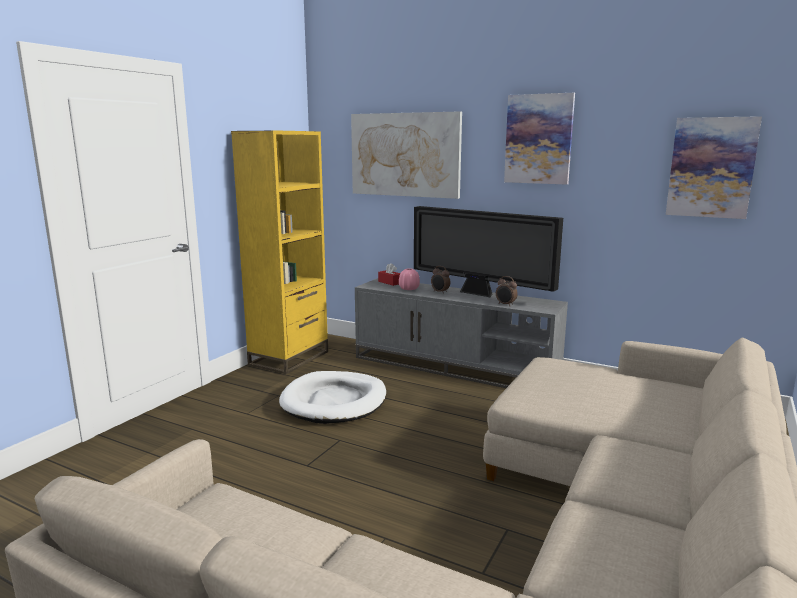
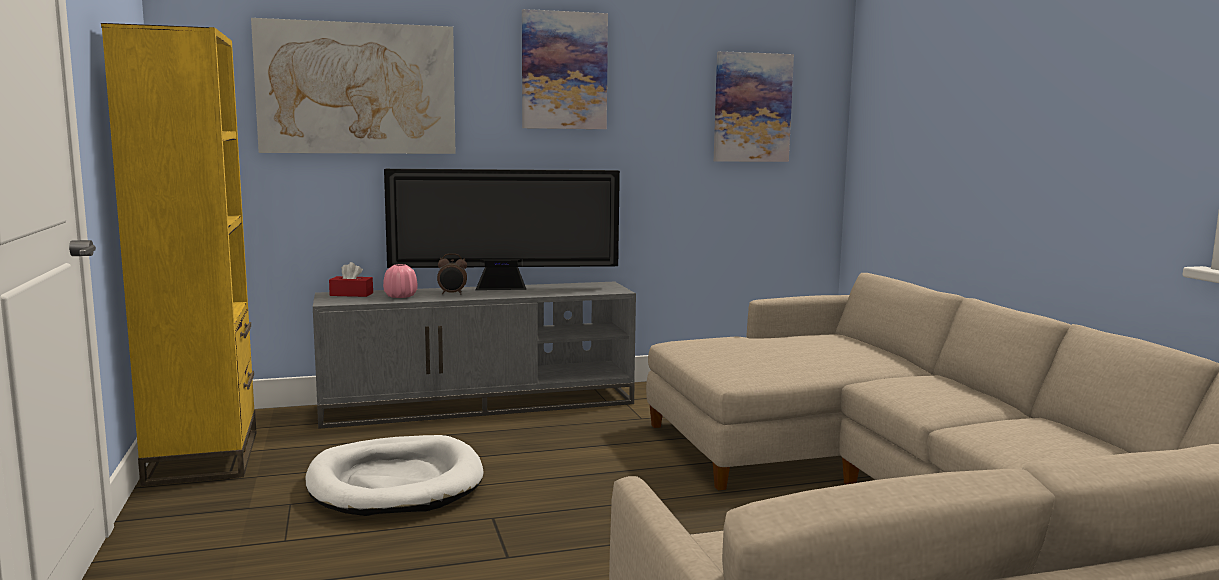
camera: 45 degrees left, 5 degrees down
(505, 304) = (563, 293): alarm clock -> none

